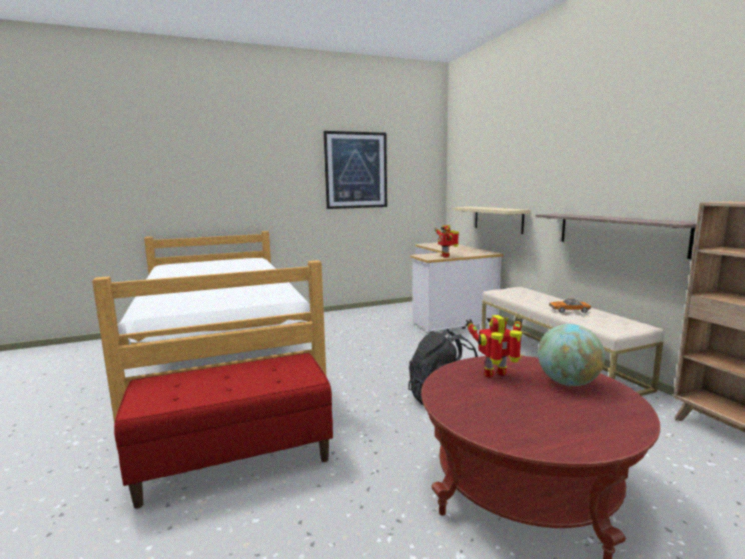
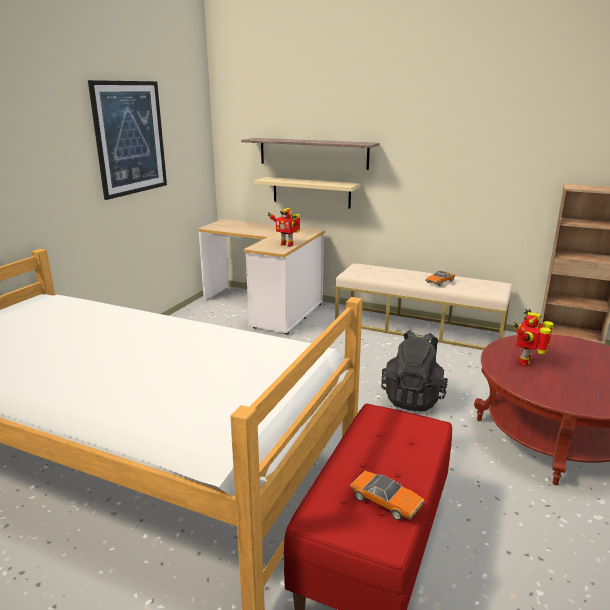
camera: 45 degrees left, 10 degrees up
(187, 394) = (386, 501): none -> toy car
(568, 383) = (564, 350): globe -> none
(618, 233) = (466, 207): shelf -> shelf (313, 153)

